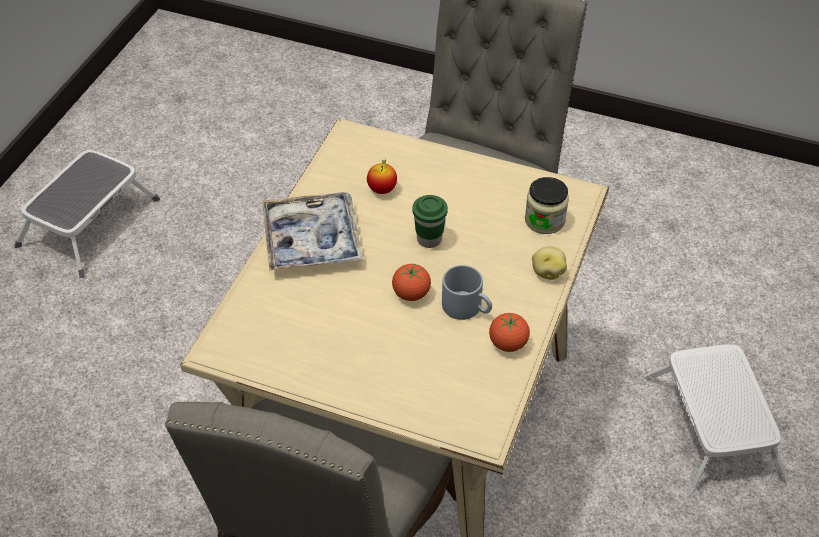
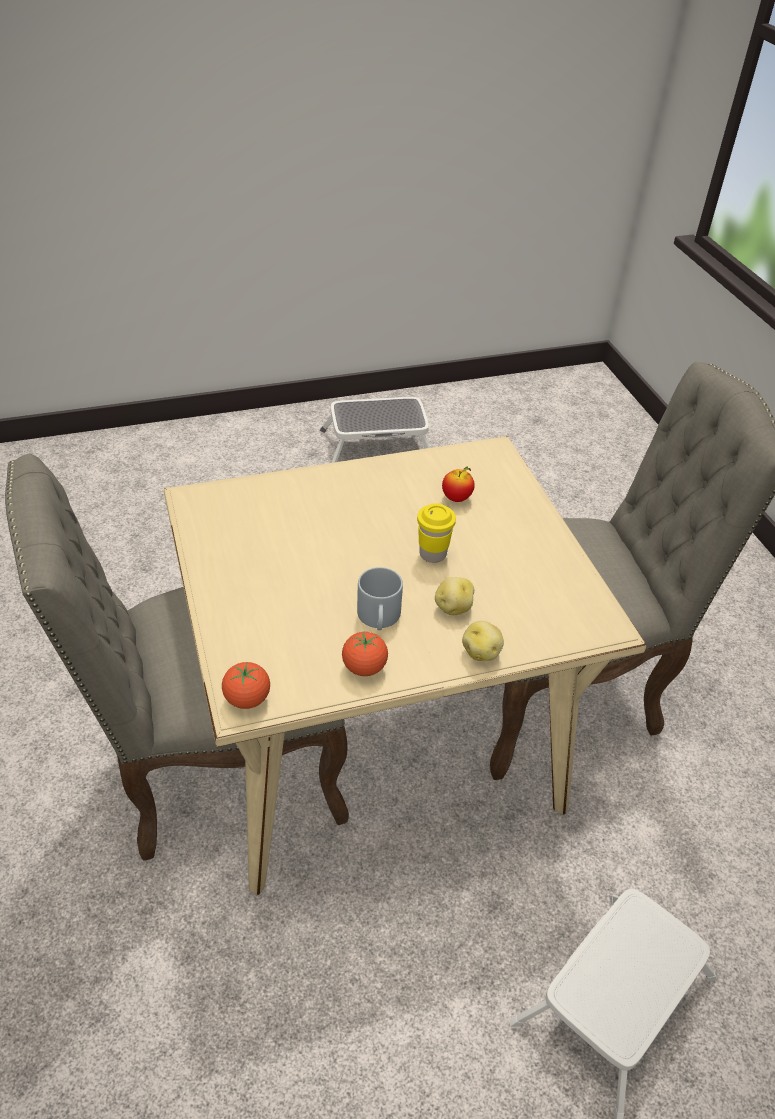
camera: 50 degrees right, 5 degrees down
(312, 239) = (356, 488): tray -> none
(411, 294) = (358, 574): tomato -> tomato (247, 699)
(429, 239) = (432, 554): green cup -> yellow cup
(493, 261) = (453, 607): none -> potato
(544, 220) = (544, 618): jar -> none

